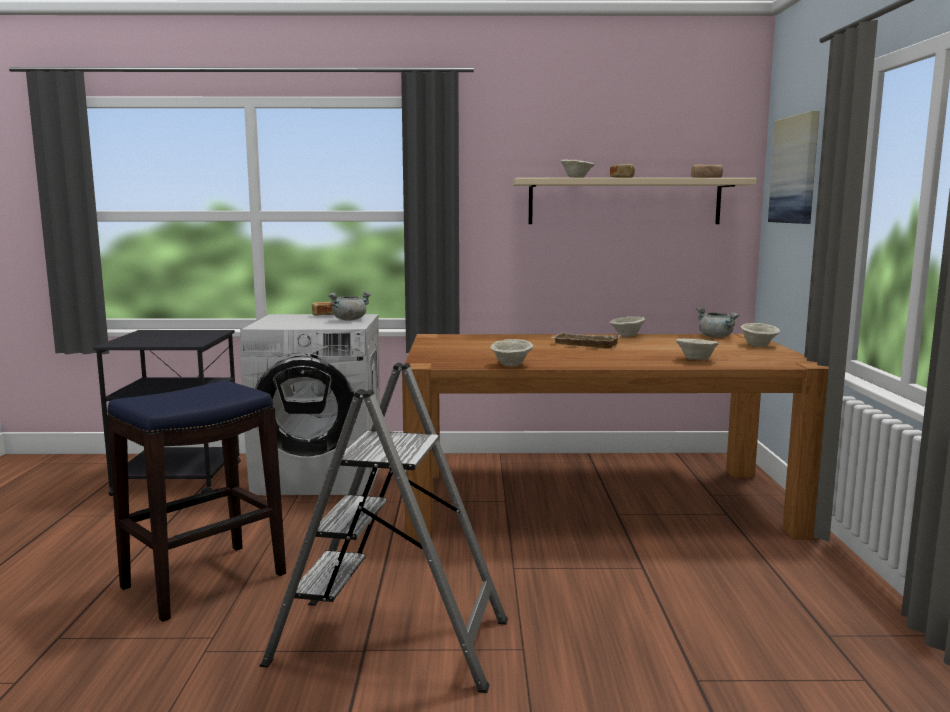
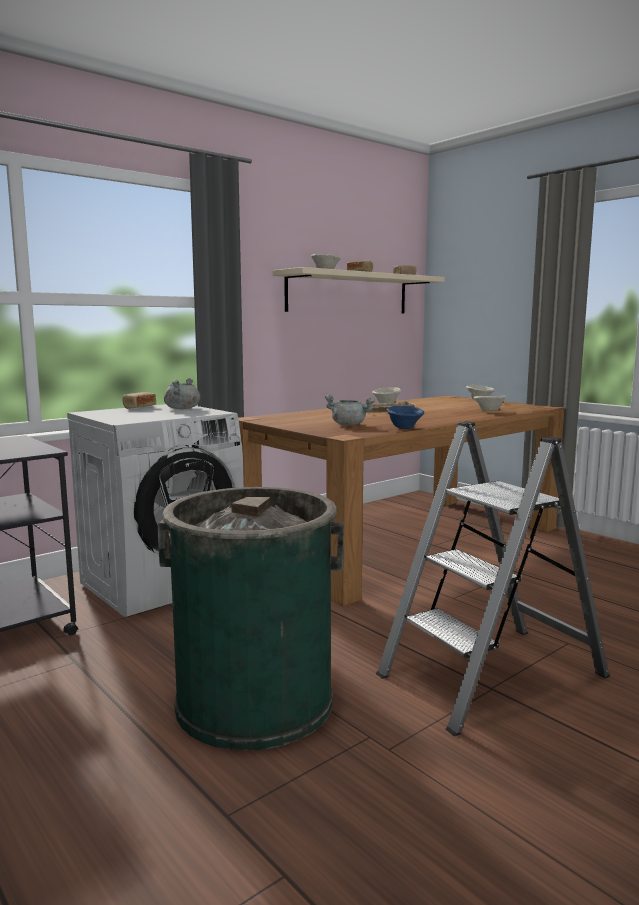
camera: 40 degrees left, 0 degrees up
(204, 581) = (254, 701): stool -> green trash can
(512, 365) = (404, 428): beige bowl -> blue bowl
(716, 337) = (437, 399): grey cooking pot -> grey cooking pot (349, 425)
(795, 170) = (475, 271): picture -> none

